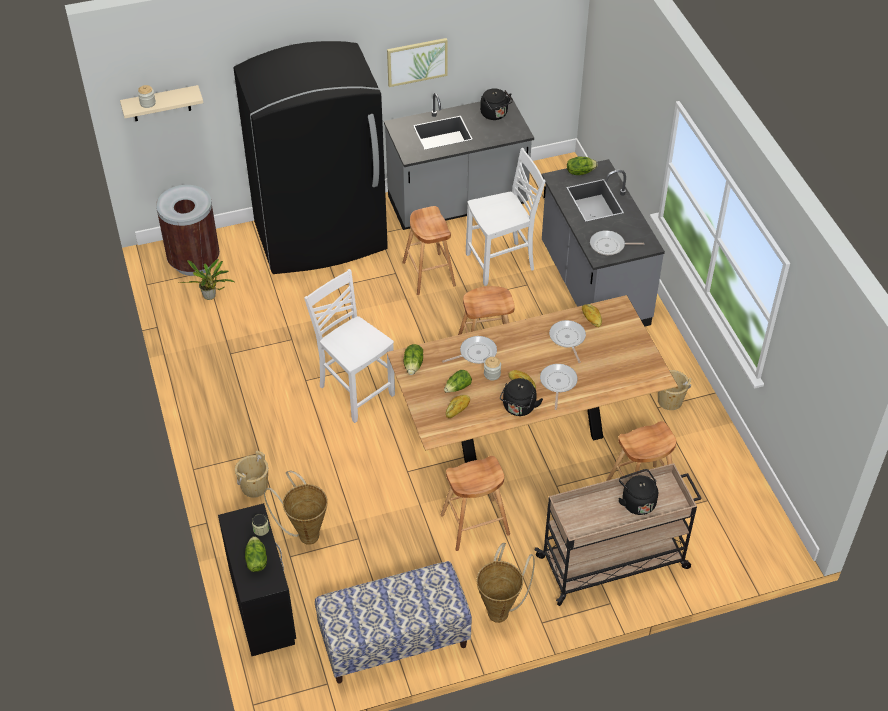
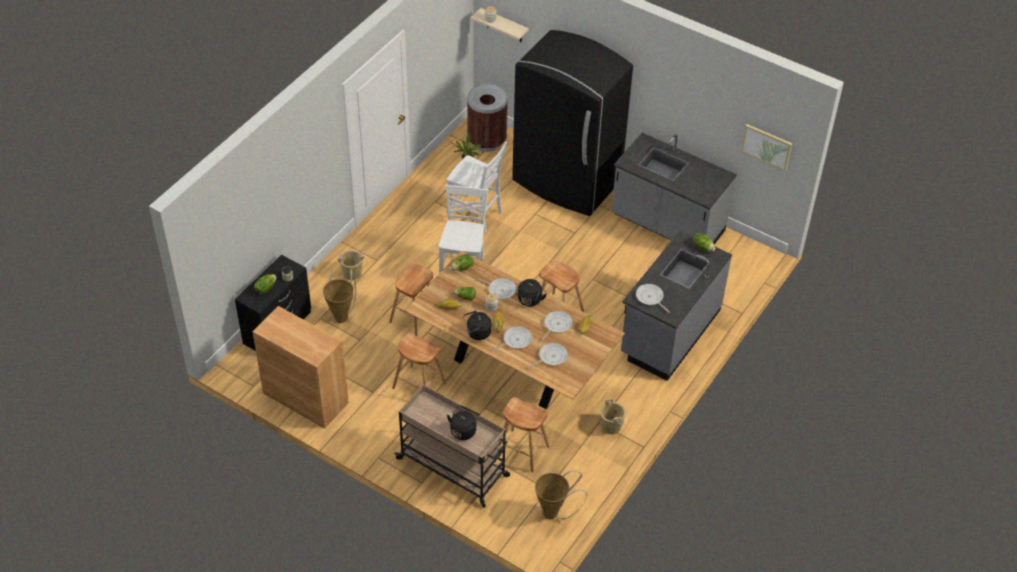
camera: 50 degrees right, 0 degrees up
(394, 641) = (305, 398): bench -> brown cabinet
(417, 61) = (674, 105): picture -> picture (766, 146)
(429, 274) = (591, 248): brown stool -> brown stool (414, 316)
(495, 114) = (709, 178): black kettle -> black kettle (529, 301)
(500, 610) = (370, 433): basket -> basket (554, 512)
(502, 263) = (639, 276): white chair -> white chair (476, 215)
(607, 368) = (551, 357): none -> frying pan

